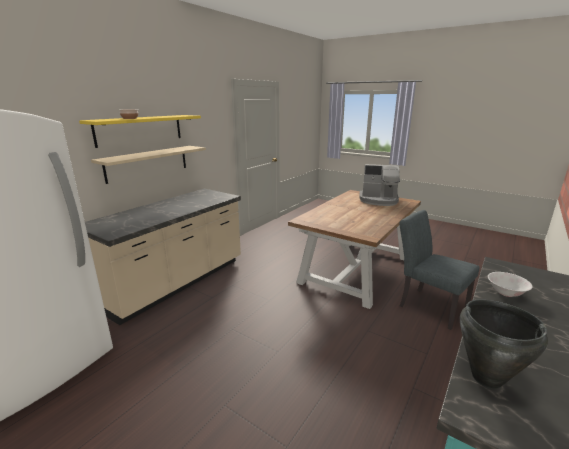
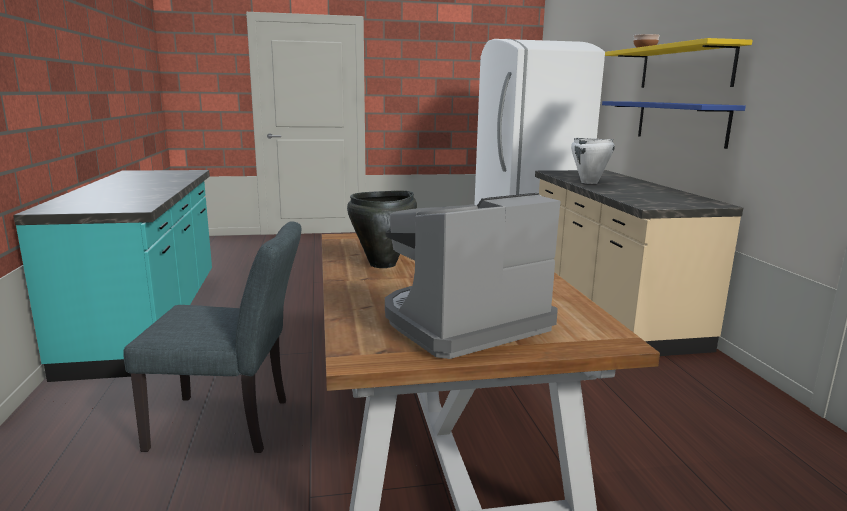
camera: 135 degrees right, 5 degrees down
(148, 163) = (680, 122): beige shelf -> blue shelf
(166, 215) = (589, 182): none -> white cooking pot
(486, 377) = (182, 175): black cooking pot -> black cooking pot (383, 264)
(506, 292) = (146, 195): white bowl -> none

